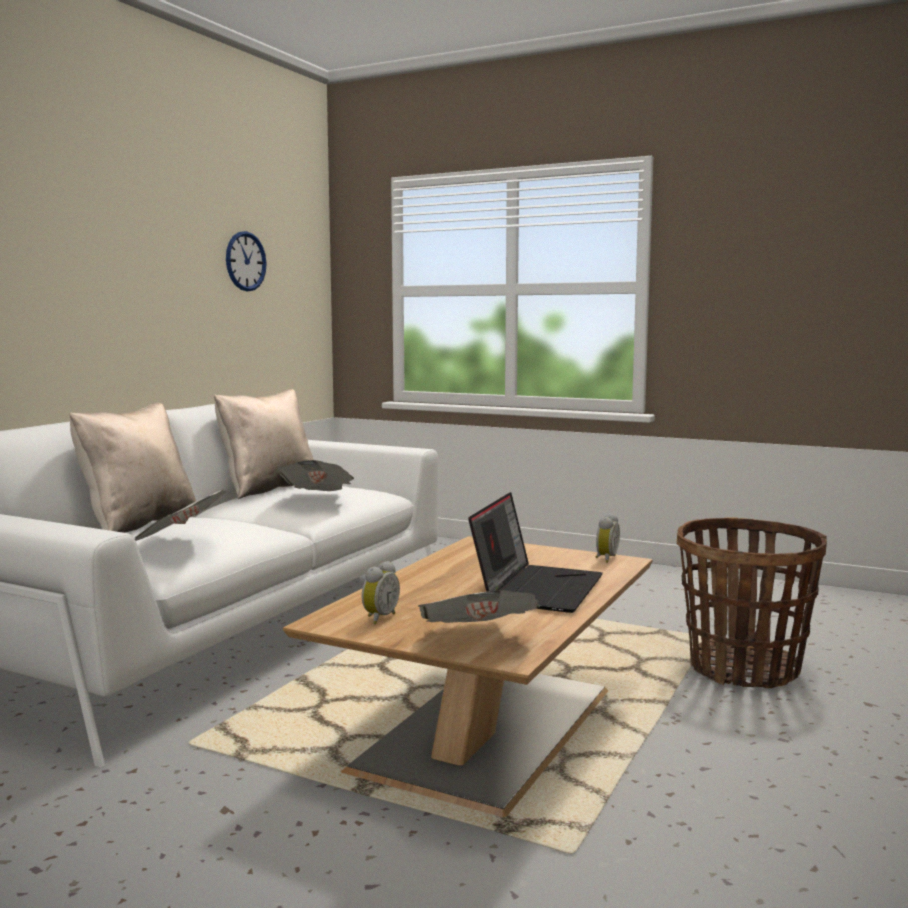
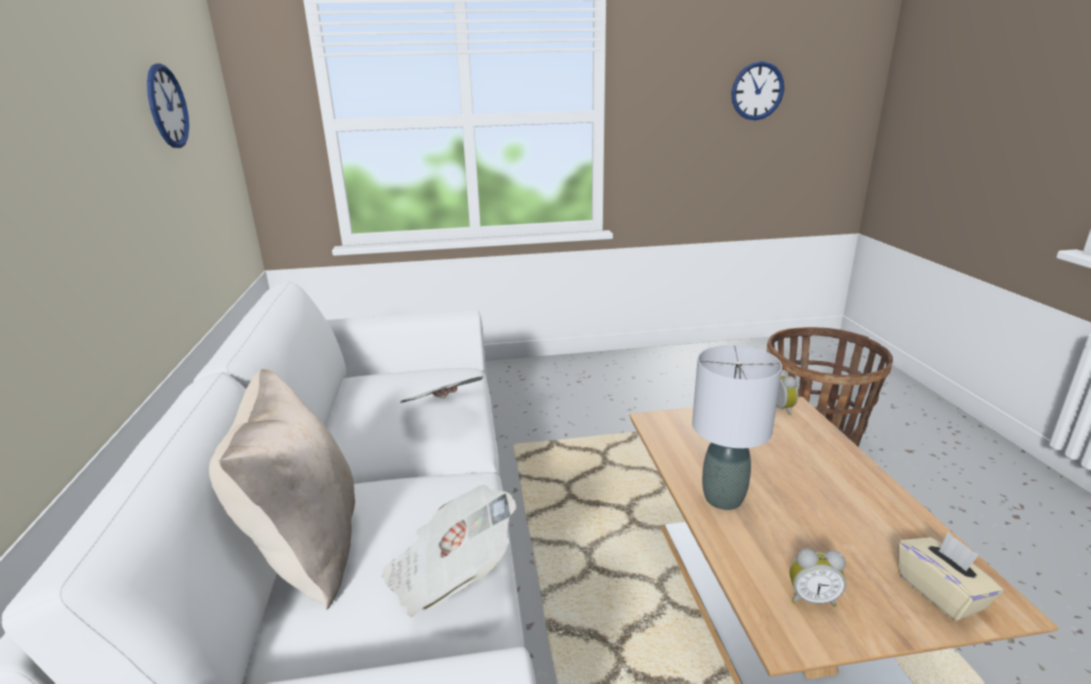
camera: 35 degrees left, 15 degrees up
(268, 489) = (347, 407): beige pillow -> none
(378, 618) = (811, 598): alarm clock -> alarm clock turned 105 degrees clockwise
(431, 578) = (724, 499): none -> grey table lamp
(478, 641) = (941, 593): newspaper -> beige tissue box
(537, 588) = (819, 477): laptop -> none
(839, 261) = (757, 91): none -> wall clock

